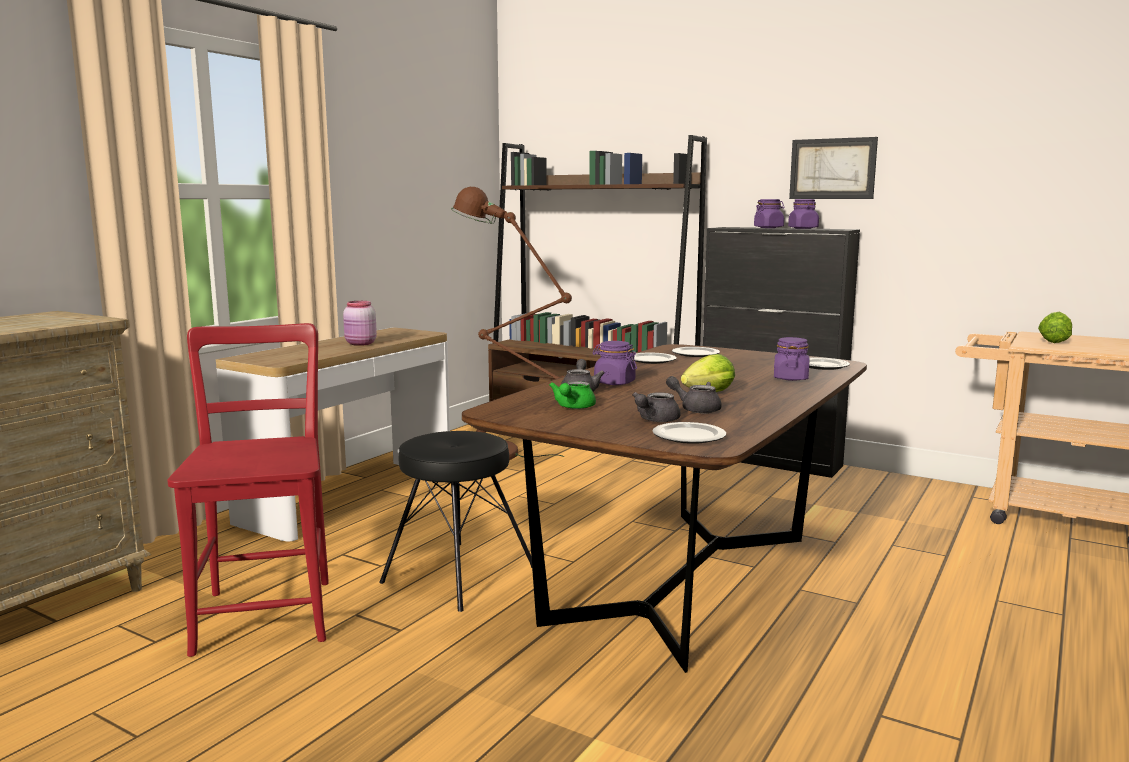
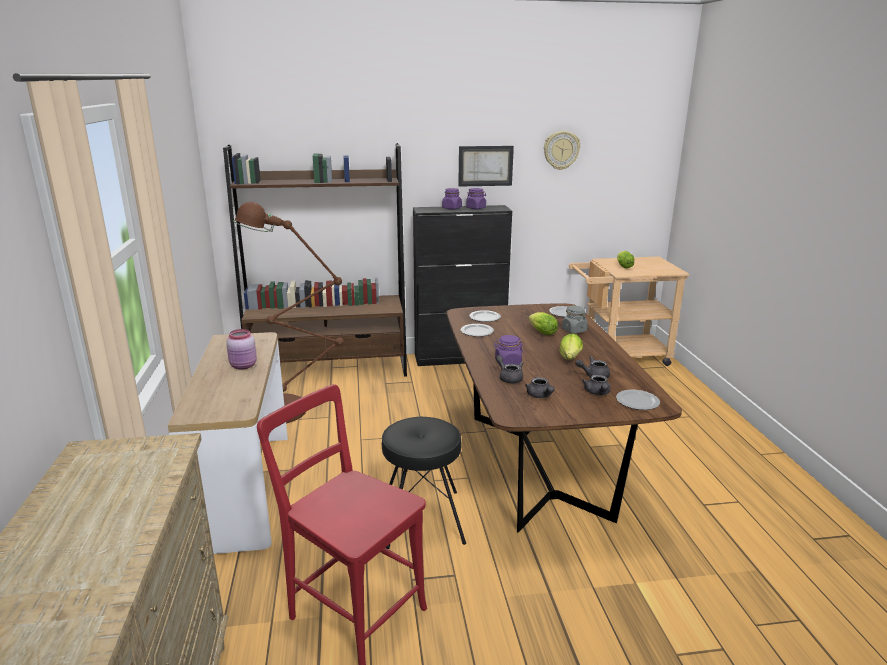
camera: 40 degrees left, 10 degrees up
(573, 407) = (540, 396): green teapot -> grey teapot
(735, 372) = (541, 332): none -> lettuce
(790, 378) = (574, 330): purple jar -> grey jar
(962, 142) = (561, 150): none -> wall clock

